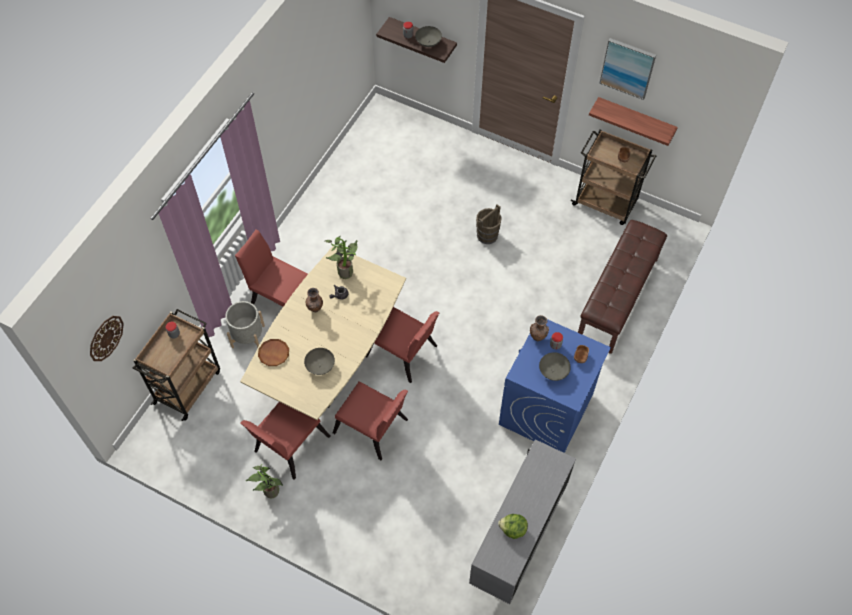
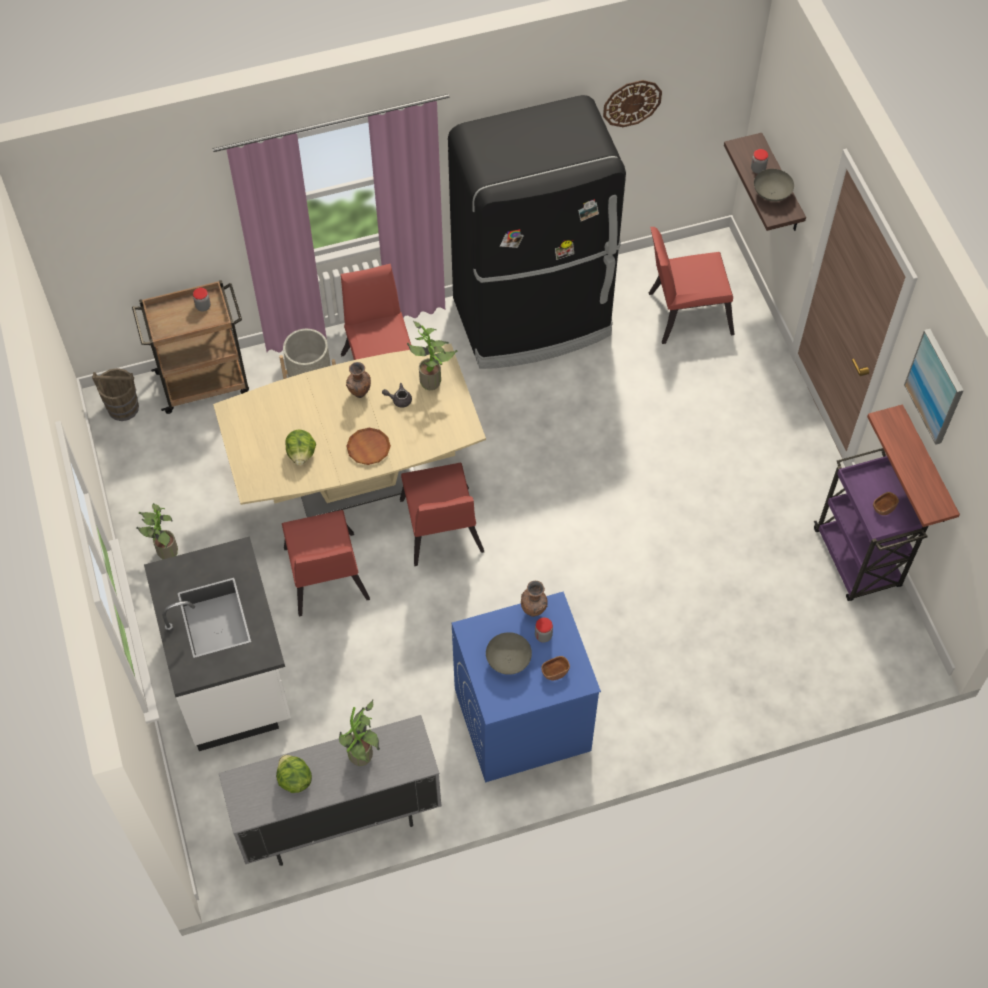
camera: 45 degrees right, 0 degrees up
(106, 338) = (104, 247): wall clock -> wall clock (632, 103)
(274, 353) = (272, 404): brown plate -> brown plate (368, 448)
(288, 447) = (229, 523): red chair -> red chair (684, 313)
(320, 365) = (301, 454): grey bowl -> lettuce
(330, 211) = (533, 319): none -> black fridge
(382, 522) = (233, 676): none -> white counter
(487, 235) = (673, 482): brown bucket -> brown bucket (123, 408)
(533, 486) = (363, 758): none -> potted plant
(606, 203) = (857, 560): brown cart -> purple cart
(618, 298) = (744, 676): brown bench -> none

